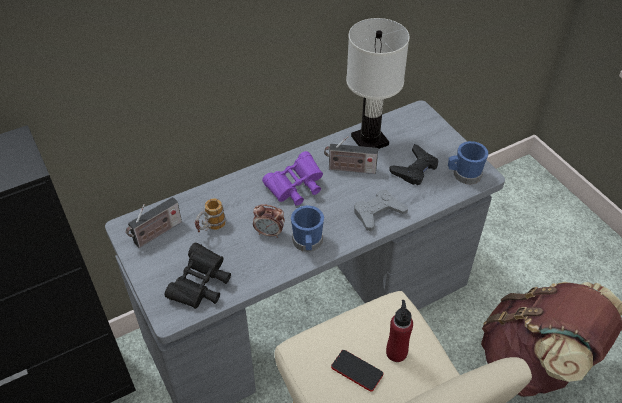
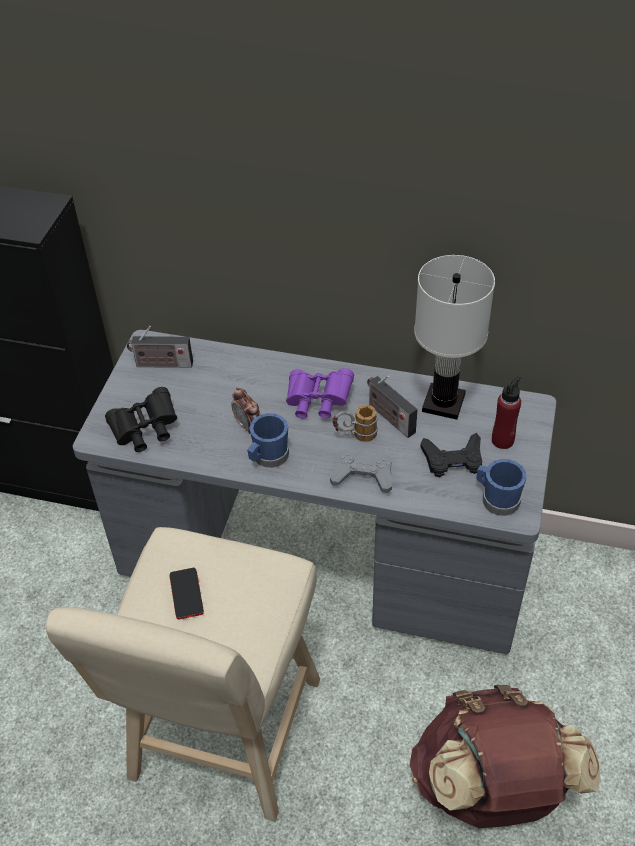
camera: 45 degrees right, 0 degrees up
(210, 228) = (206, 389): mug -> mug (355, 436)
(396, 352) = (235, 606): red bottle -> red bottle (502, 440)

